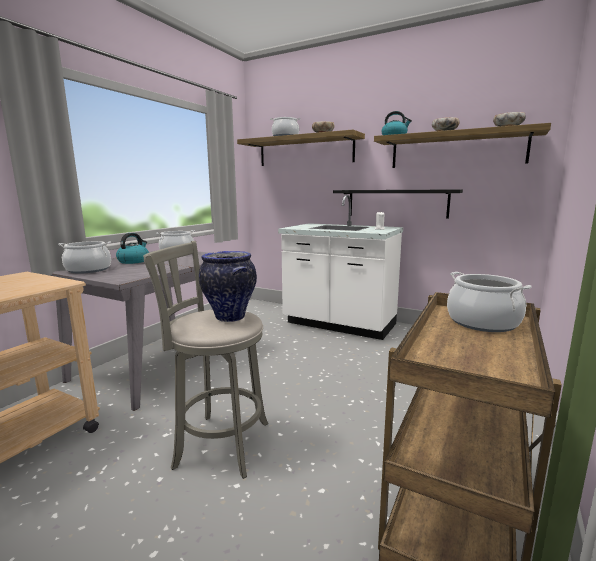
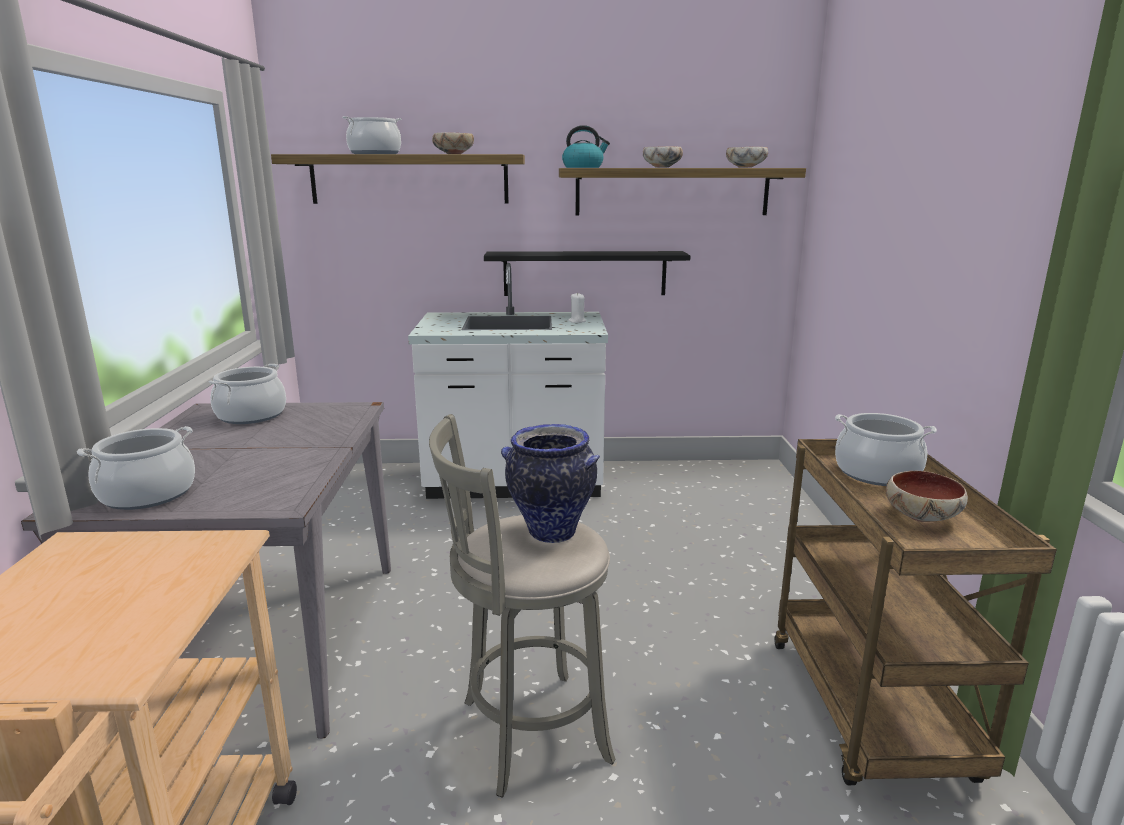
camera: 30 degrees left, 5 degrees up
(134, 261) = (200, 452): kettle -> none
(474, 351) = (921, 516): none -> bowl

